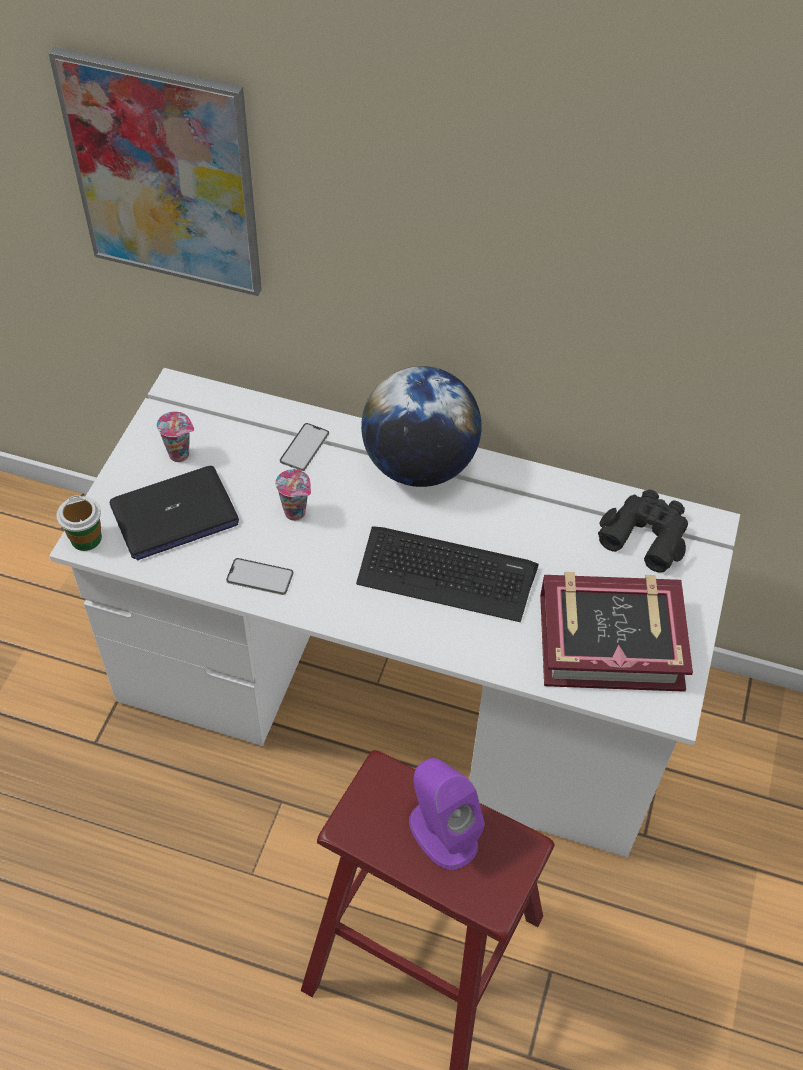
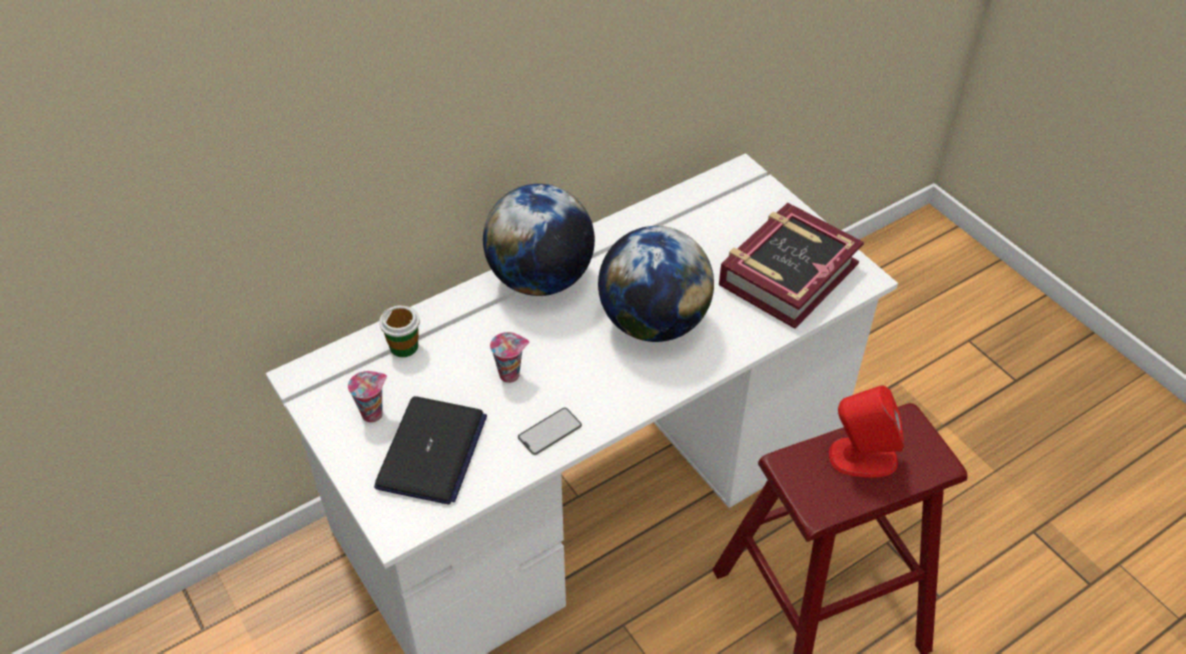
camera: 50 degrees left, 5 degrees down
(86, 538) = (394, 526): cup -> cup (404, 346)
(164, 176) = (232, 167): picture -> none
(304, 447) = (452, 332): phone -> none
(442, 832) = (861, 457): purple speaker -> red speaker
(446, 574) = (653, 323): keyboard -> globe
(645, 534) = (719, 204): black binoculars -> none

